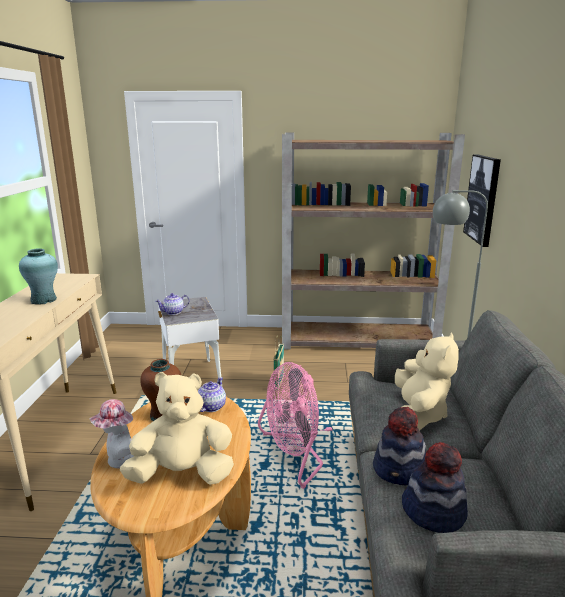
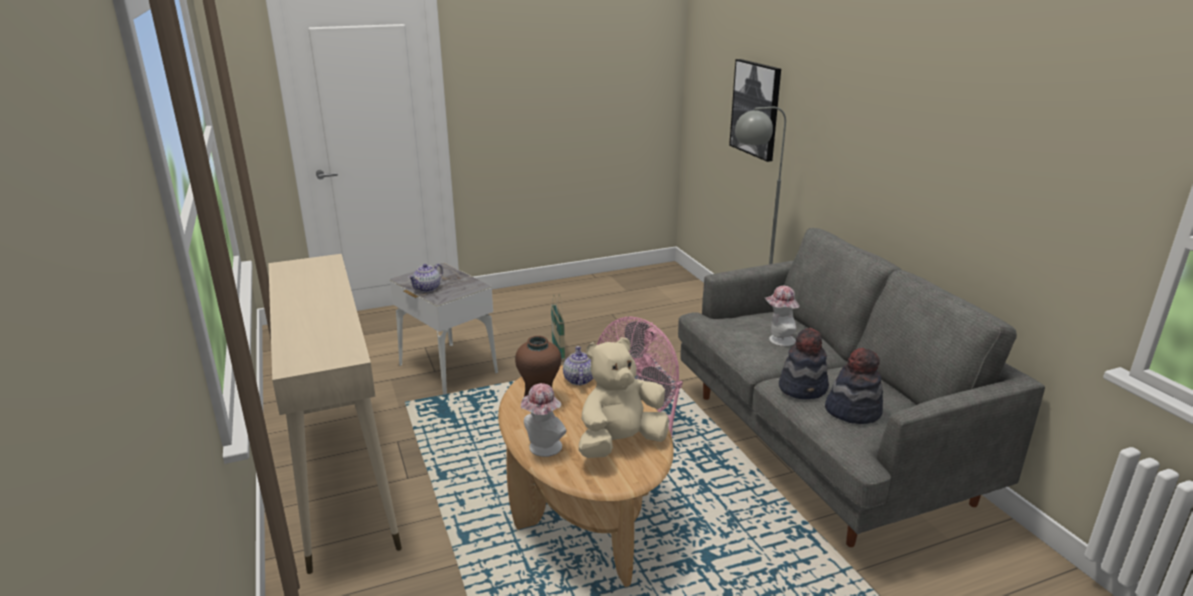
camera: 25 degrees left, 5 degrees up
(44, 300) = (326, 297): turquoise vase -> none
(358, 340) = (606, 286): brown bookcase -> none
(418, 415) = (778, 340): beige plush toy -> hat

